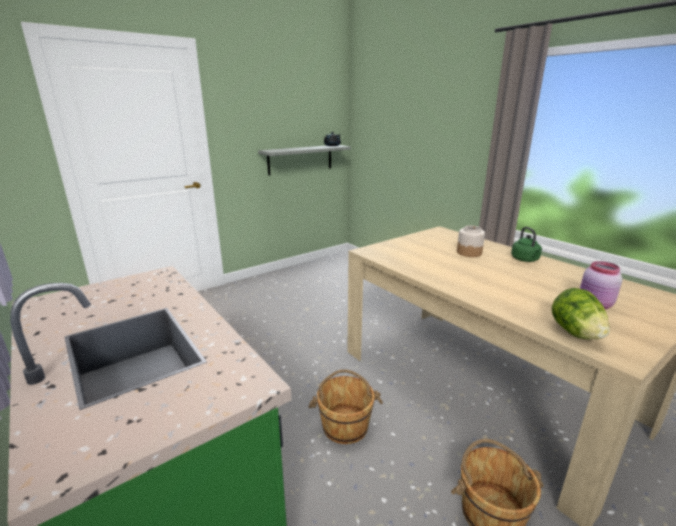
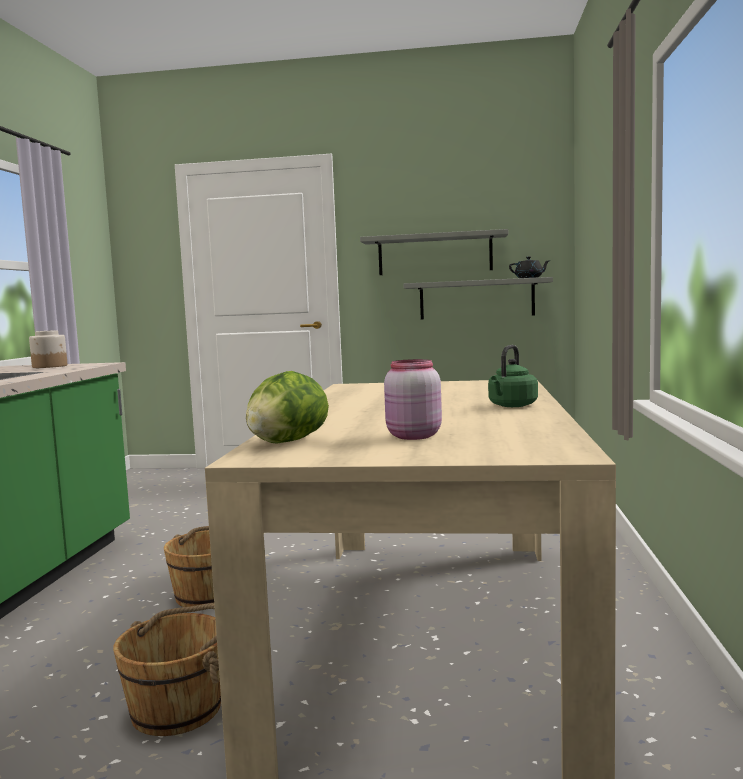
camera: 45 degrees right, 15 degrees down
(275, 128) = (435, 254): none -> grey shelf
(469, 252) = (461, 395): jar -> jar (50, 366)

